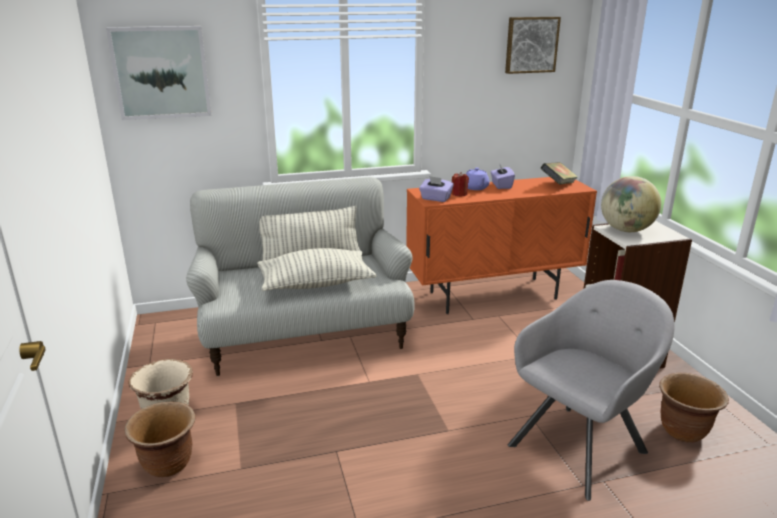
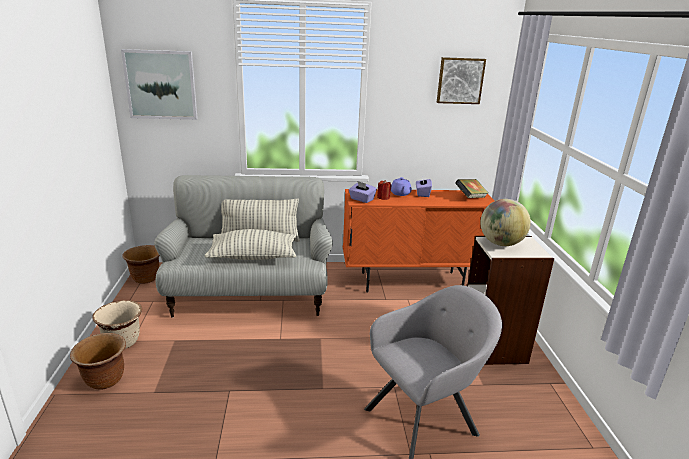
camera: 10 degrees right, 0 degrees up
(683, 431) = (519, 422): brown planter -> brown planter (146, 278)

